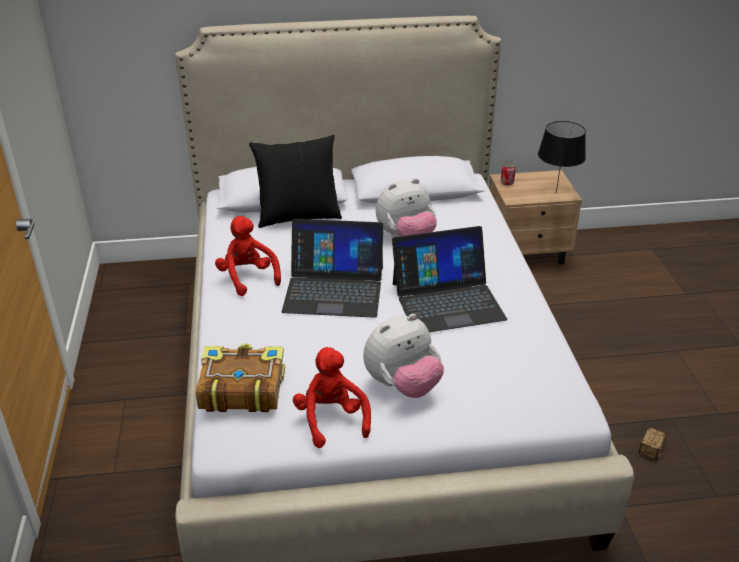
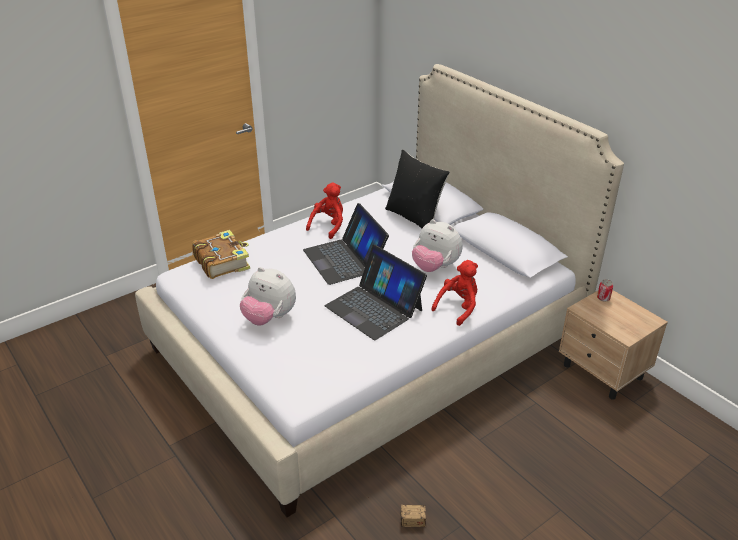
camera: 60 degrees right, 0 degrees up
(331, 419) = (221, 302): red plush toy -> red plush toy (458, 307)
(555, 193) = (620, 329): black table lamp -> none

